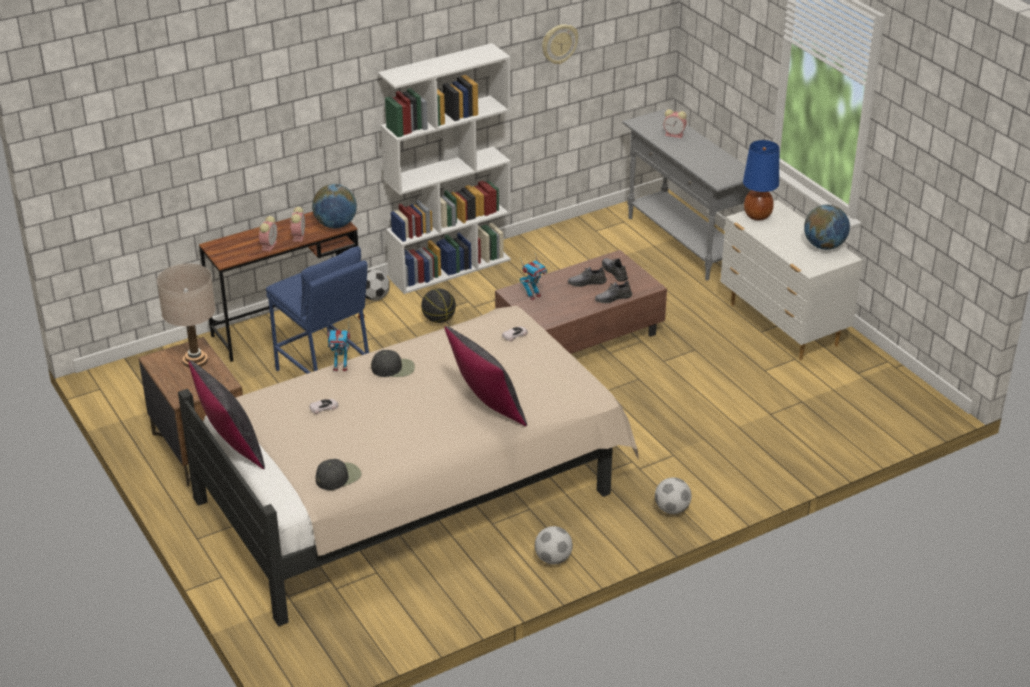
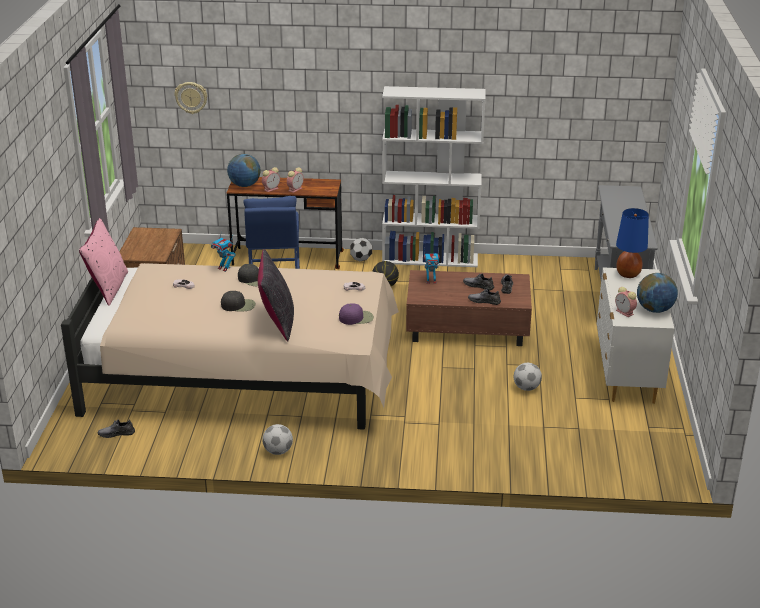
camera: 35 degrees right, 5 degrees down
(195, 361) = (159, 239): beige table lamp -> none
(231, 447) = (108, 288): black pillow -> pink pillow
(335, 225) = (326, 190): globe -> globe (244, 185)
(338, 476) = (140, 325): black cap -> black cap (238, 305)
(353, 623) = (116, 433): none -> grey shoe
(559, 44) = (549, 106): wall clock -> wall clock (191, 97)
(561, 369) = (356, 318): none -> purple cap
(672, 509) = (394, 456): football -> football (526, 388)
(675, 135) = (625, 203): alarm clock -> alarm clock (625, 313)

